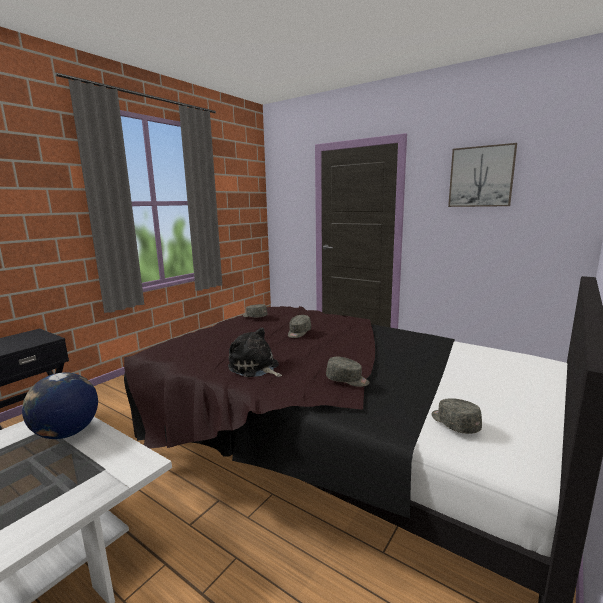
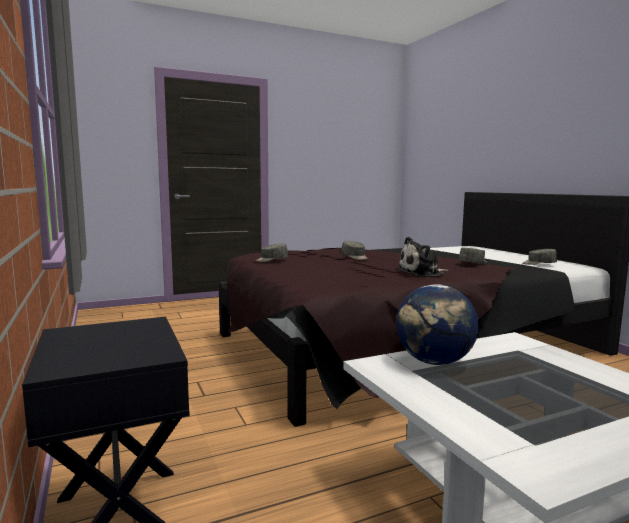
camera: 60 degrees left, 5 degrees down
(481, 176) = (331, 129): picture -> none

